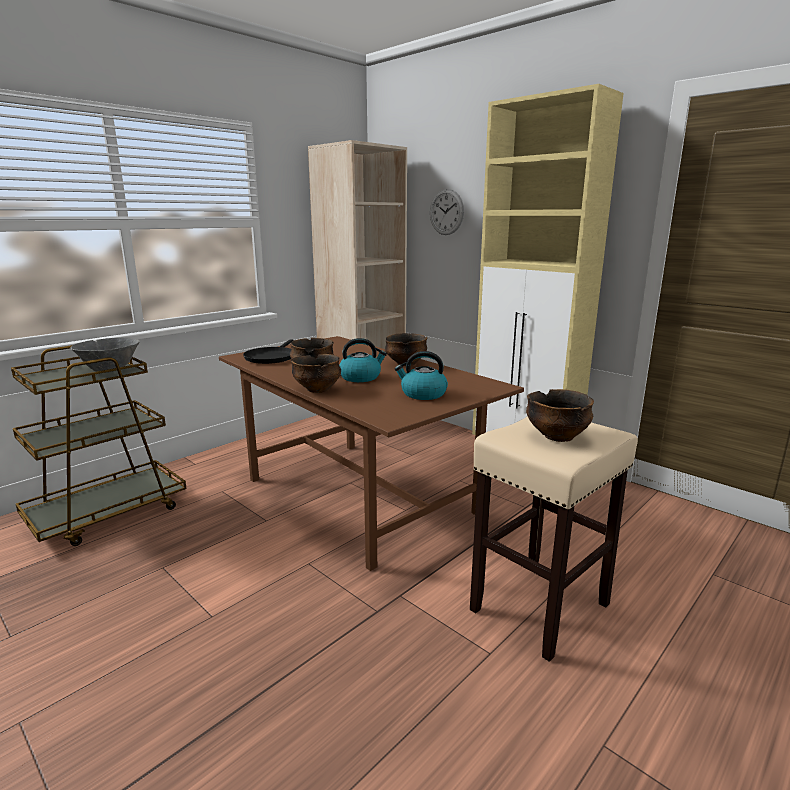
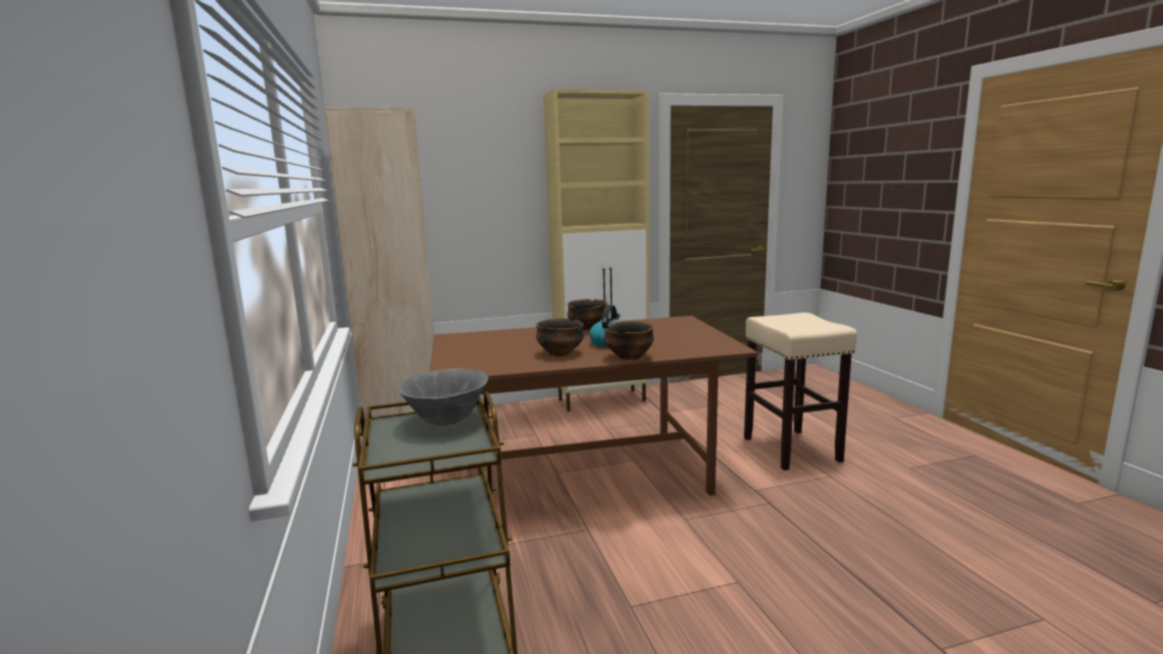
camera: 60 degrees left, 5 degrees down
(271, 357) = (482, 361): black frying pan -> none
(422, 394) = (680, 335): kettle -> none
(446, 212) = (464, 187): wall clock -> none
(557, 436) = (801, 322): bowl -> none

